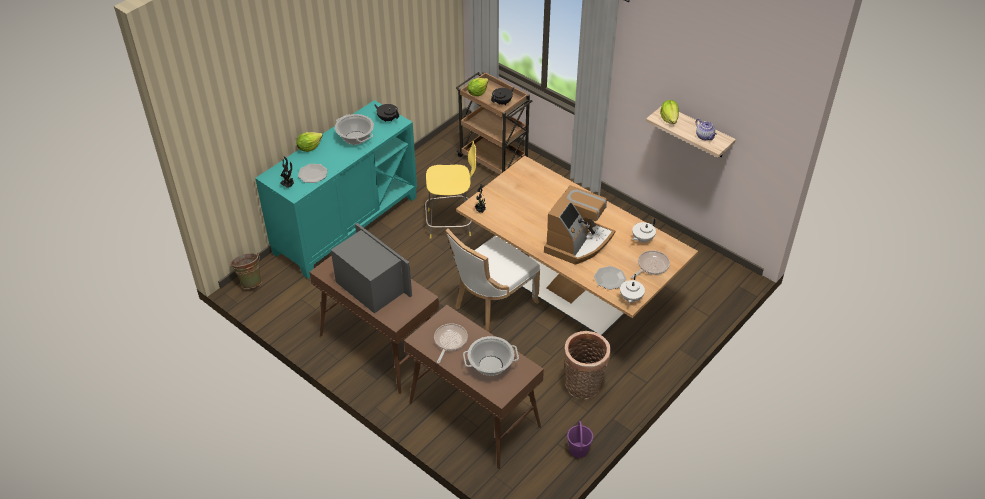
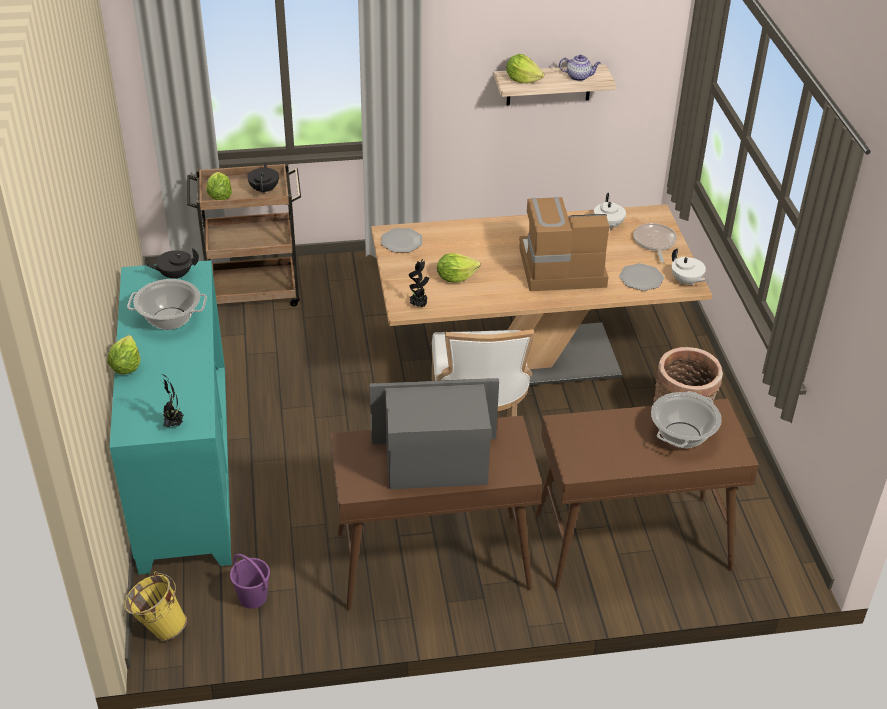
camera: 50 degrees left, 5 degrees down
(250, 281) = (159, 627): green bucket -> yellow bucket
(313, 174) = (183, 390): plate -> plate (401, 241)
(449, 341) = (608, 446): frying pan -> none
(451, 223) = (307, 383): yellow stool -> none
(519, 210) = (455, 277): none -> lettuce
(578, 242) = (560, 268): coffee machine -> coffee machine turned 75 degrees counterclockwise
(578, 449) = (762, 489): purple bucket -> purple bucket (252, 597)

